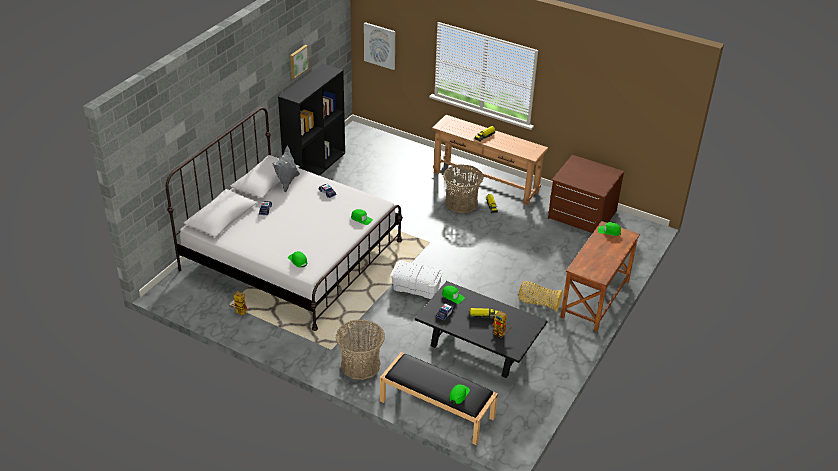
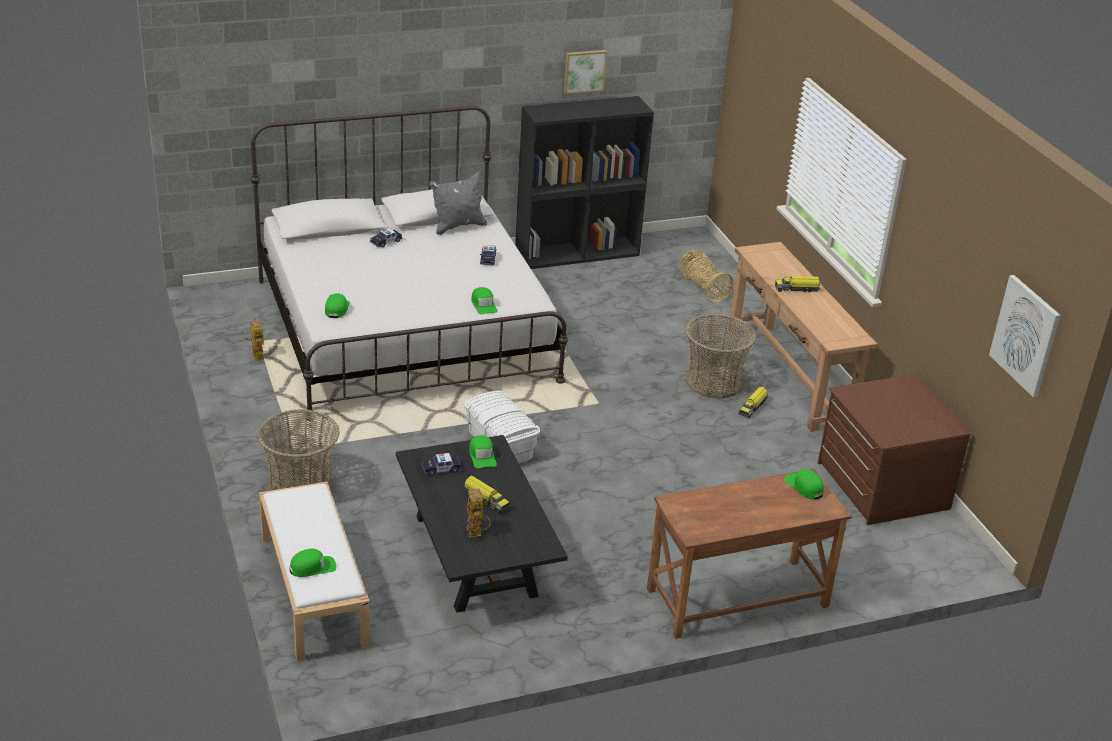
camera: 40 degrees right, 5 degrees down
(380, 45) = (746, 104): picture -> picture (1025, 335)
(436, 409) = (312, 589): black bench -> white bench
(538, 303) = (641, 554): basket -> basket (702, 287)

